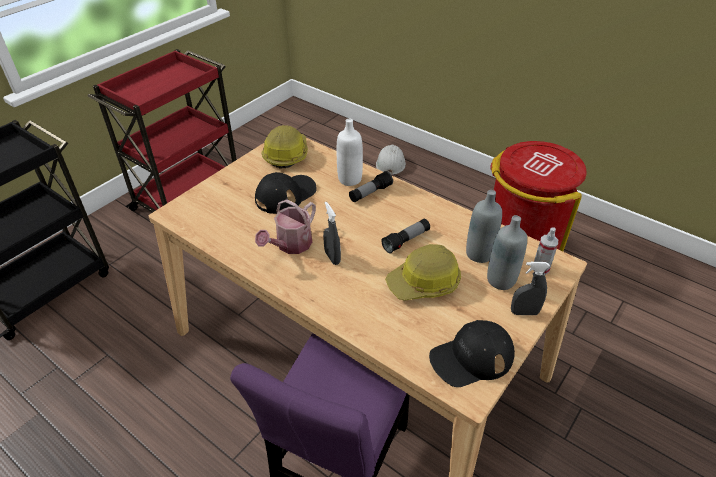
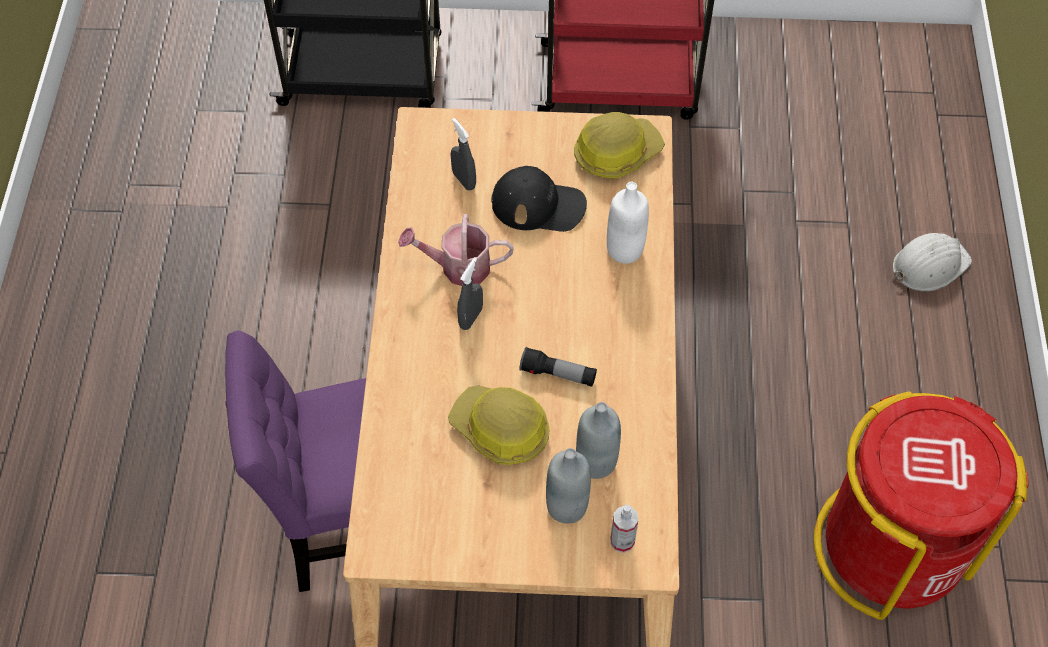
camera: 55 degrees right, 15 degrees up
(370, 193) = (616, 287): flashlight -> none
(471, 358) = (422, 530): black cap -> none
(524, 312) = (530, 553): grey spray bottle -> grey spray bottle (464, 180)

